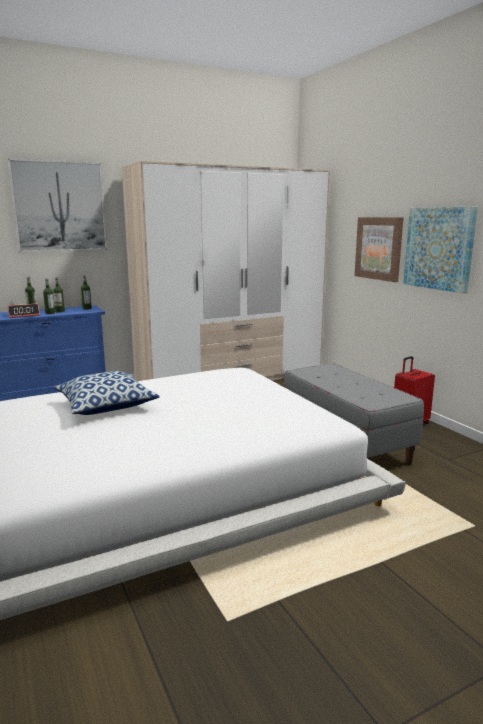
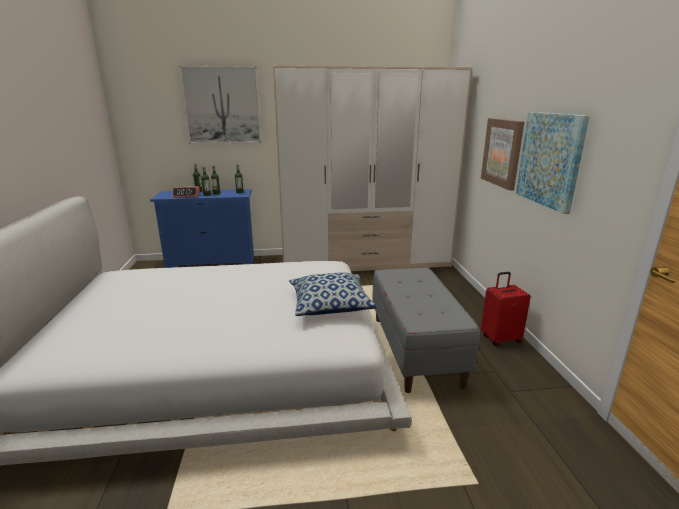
camera: 20 degrees right, 5 degrees up
(106, 406) = (182, 289): pillow -> pillow (330, 306)

